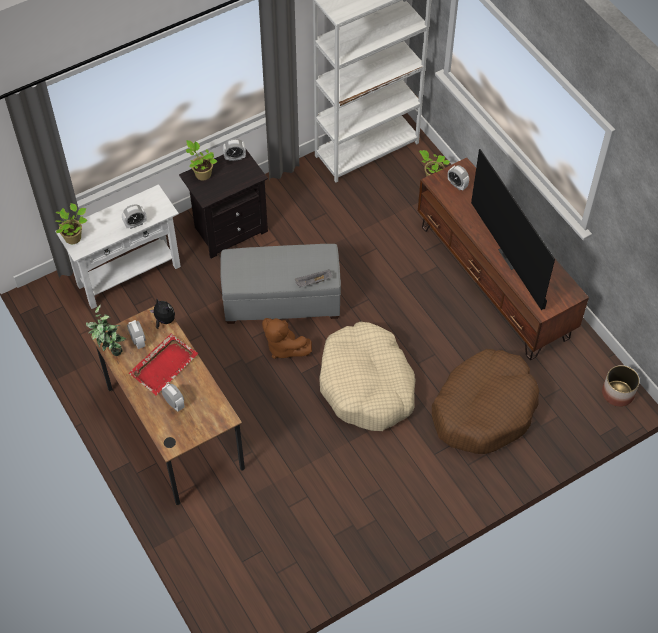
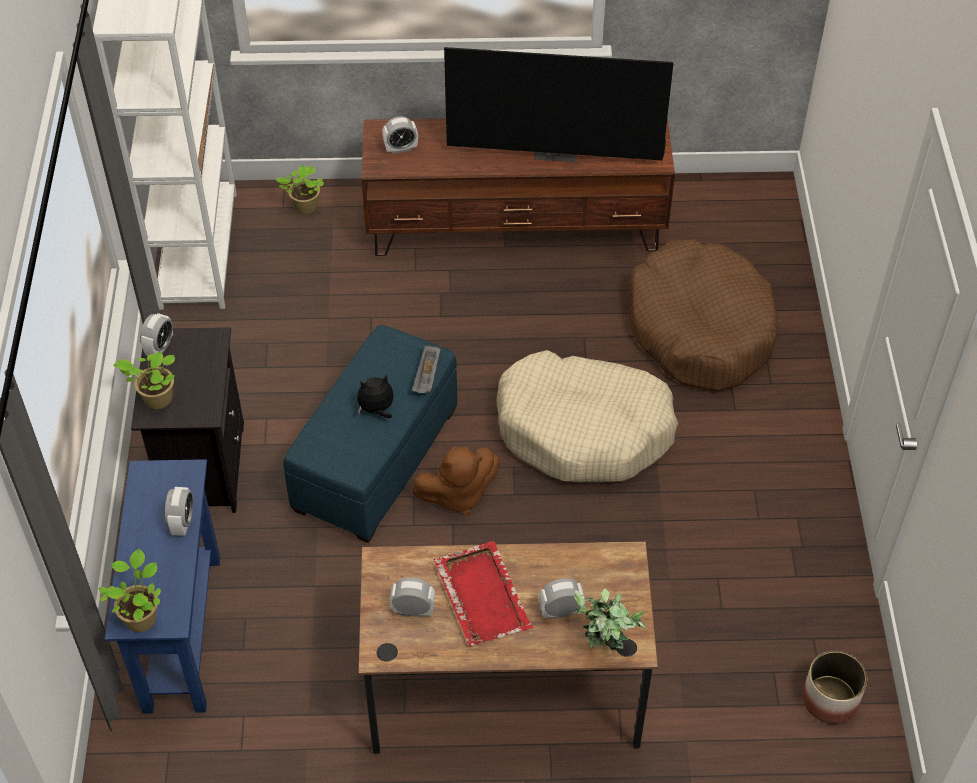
camera: 60 degrees left, 5 degrees down
(110, 351) = (406, 656): potted plant -> potted plant (605, 651)
(129, 275) = (182, 632): white console table -> blue console table
(164, 320) = (399, 560): plush toy -> plush toy (377, 410)
(282, 300) = (375, 459): grey ottoman -> blue ottoman
(617, 393) = (756, 197): planter -> planter (829, 699)

